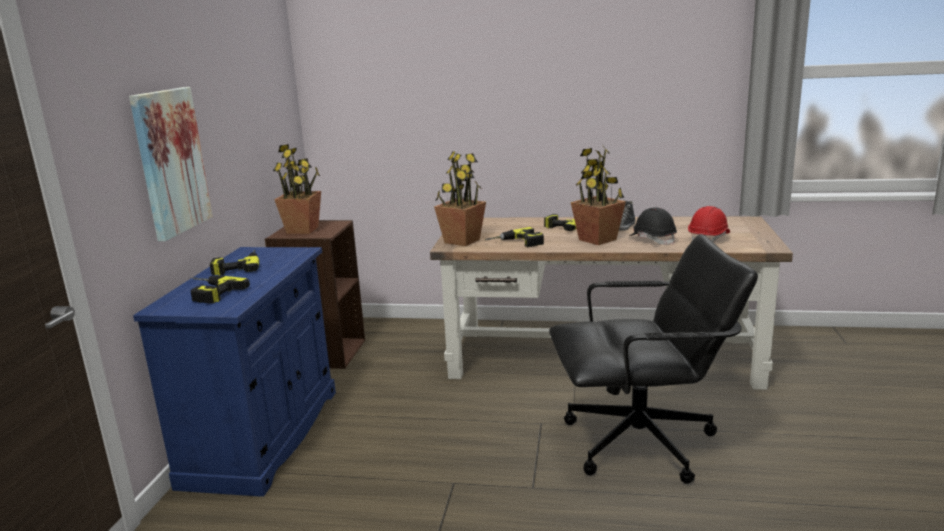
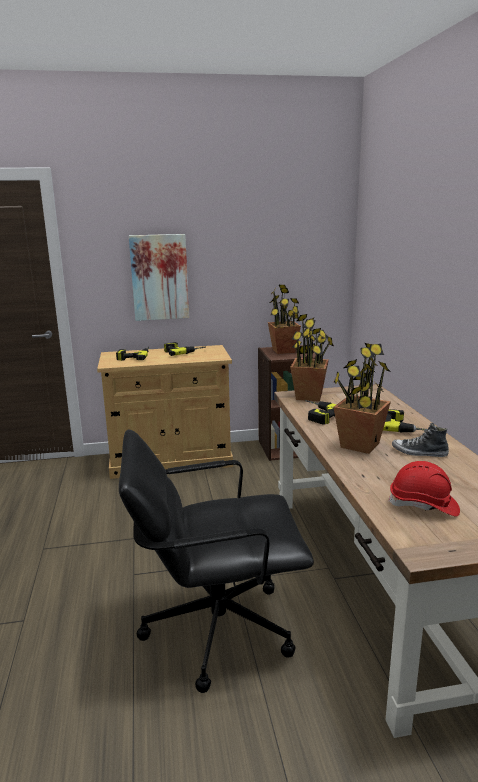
camera: 70 degrees right, 0 degrees up
(263, 436) = (170, 460): blue cabinet -> beige cabinet
(641, 443) = (216, 627): black office chair -> black office chair turned 105 degrees clockwise
(652, 239) = (386, 472): black hard hat -> none

